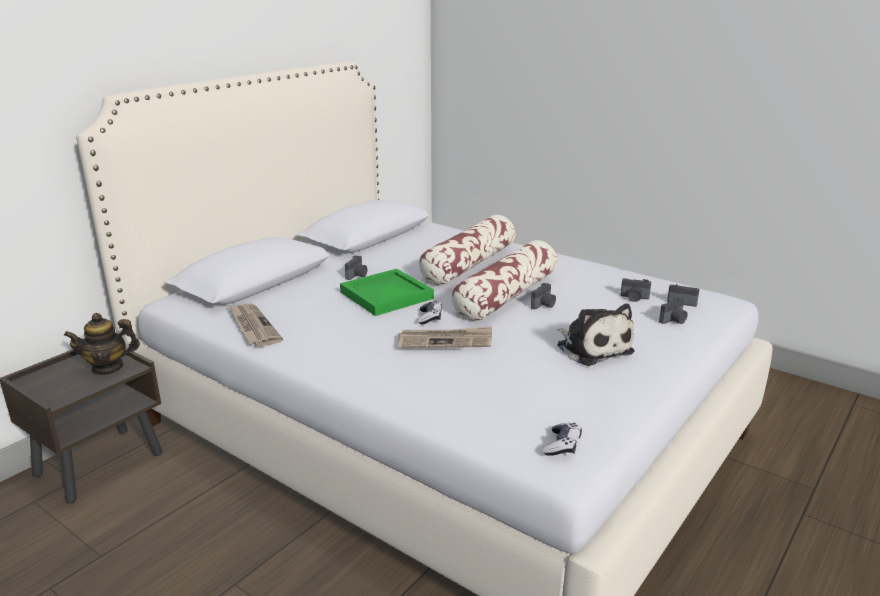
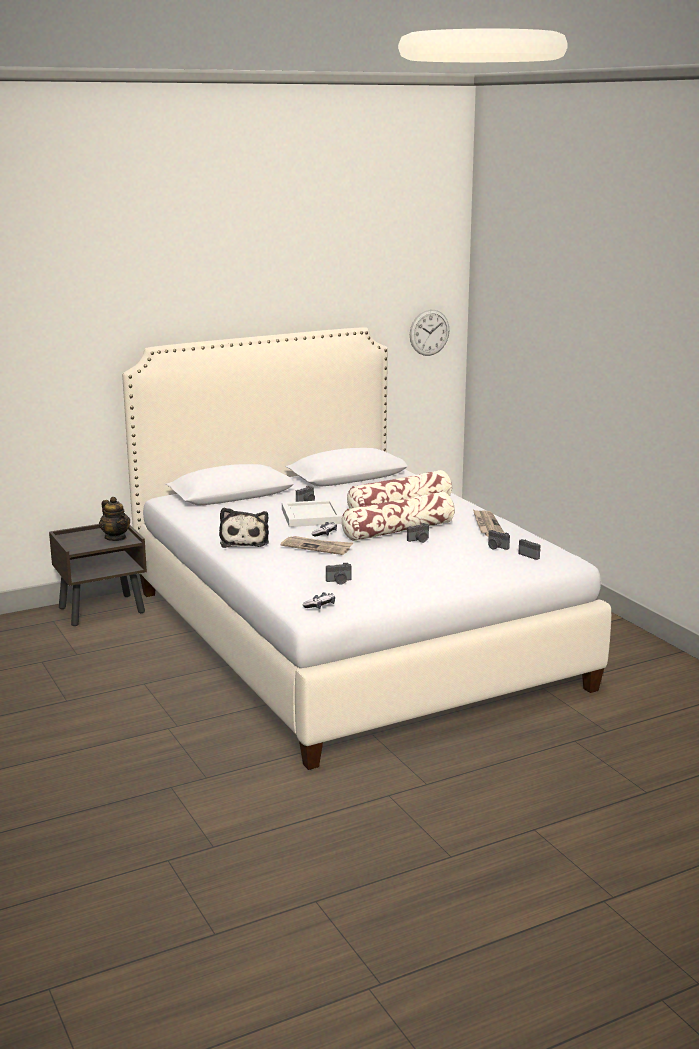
camera: 25 degrees right, 5 degrees down
(107, 367) = (116, 538): teapot -> teapot turned 135 degrees counterclockwise
(253, 327) = (204, 520): newspaper -> newspaper (487, 525)
(387, 294) = (312, 516): green tray -> white tray
(401, 67) = (429, 332): none -> wall clock
(592, 348) = (414, 568): plush toy -> plush toy (244, 541)
(674, 320) = (502, 564): camera -> camera (339, 581)

